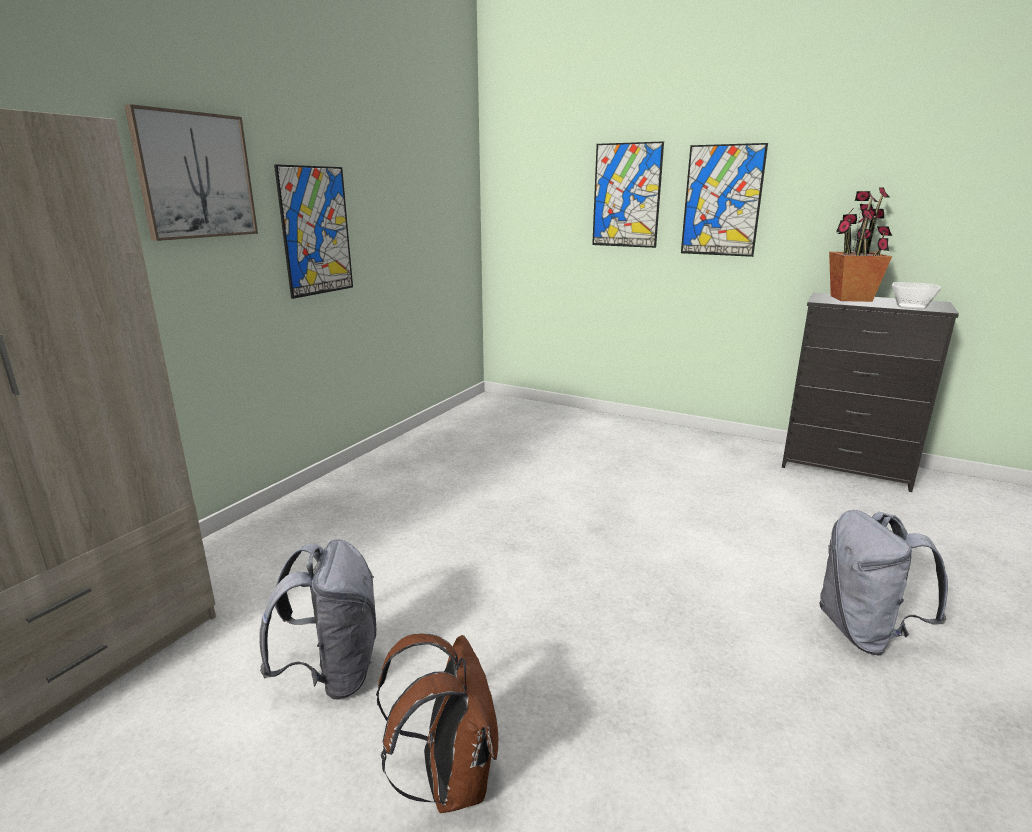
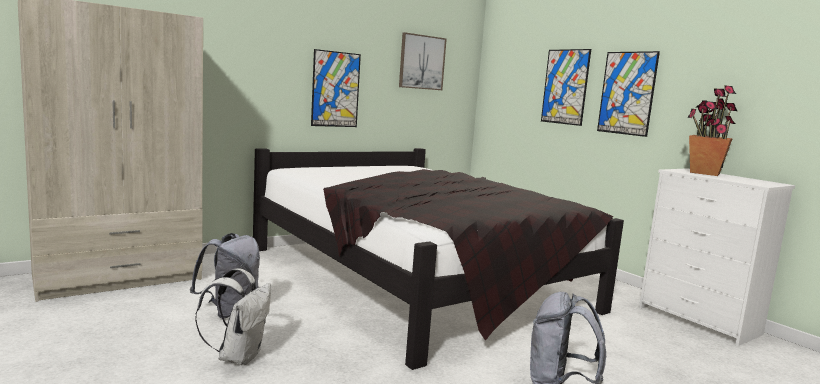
camera: 25 degrees right, 10 degrees down
(195, 176) = (264, 51): picture -> picture (421, 62)
(449, 778) = (238, 356): brown backpack -> white backpack
(524, 501) = (416, 278): none -> black bed
(846, 468) = (699, 321): black dresser -> white dresser
(910, 306) = (739, 181): bowl -> none

